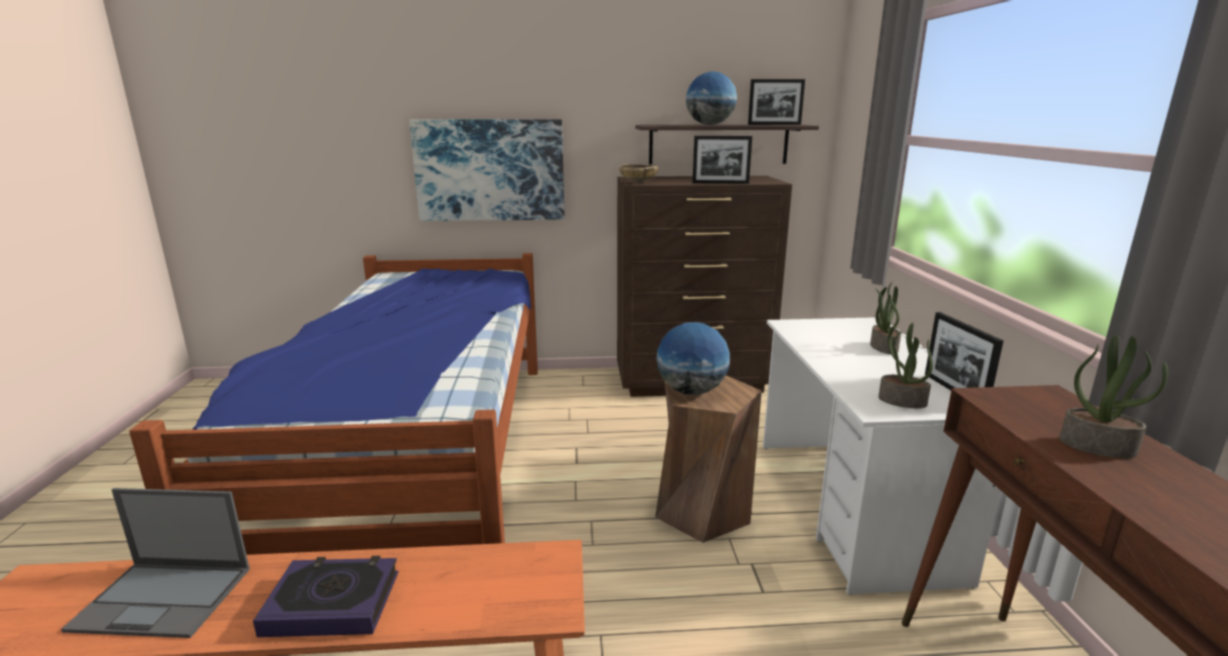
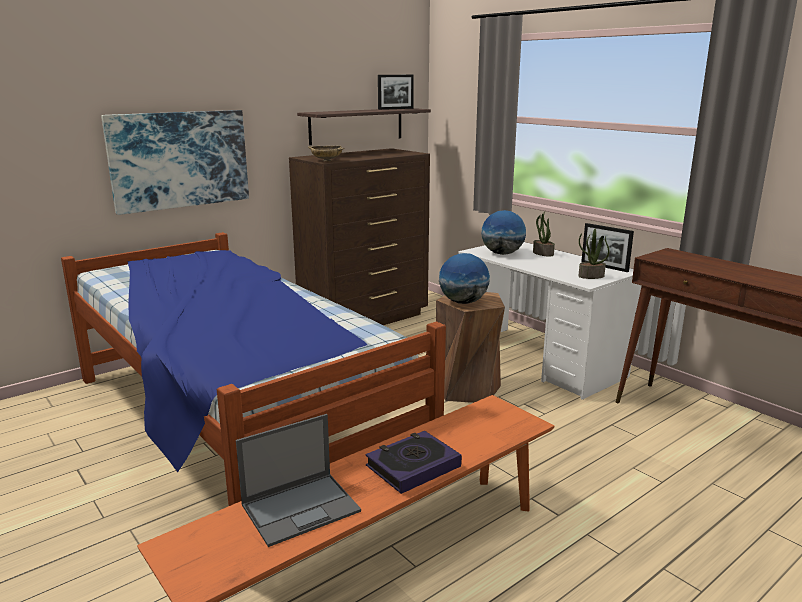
camera: 35 degrees left, 0 degrees up
(710, 125) = (357, 111): globe -> globe (502, 253)
(720, 183) = (384, 156): picture frame -> none
(1098, 446) = (713, 266): potted plant -> none

